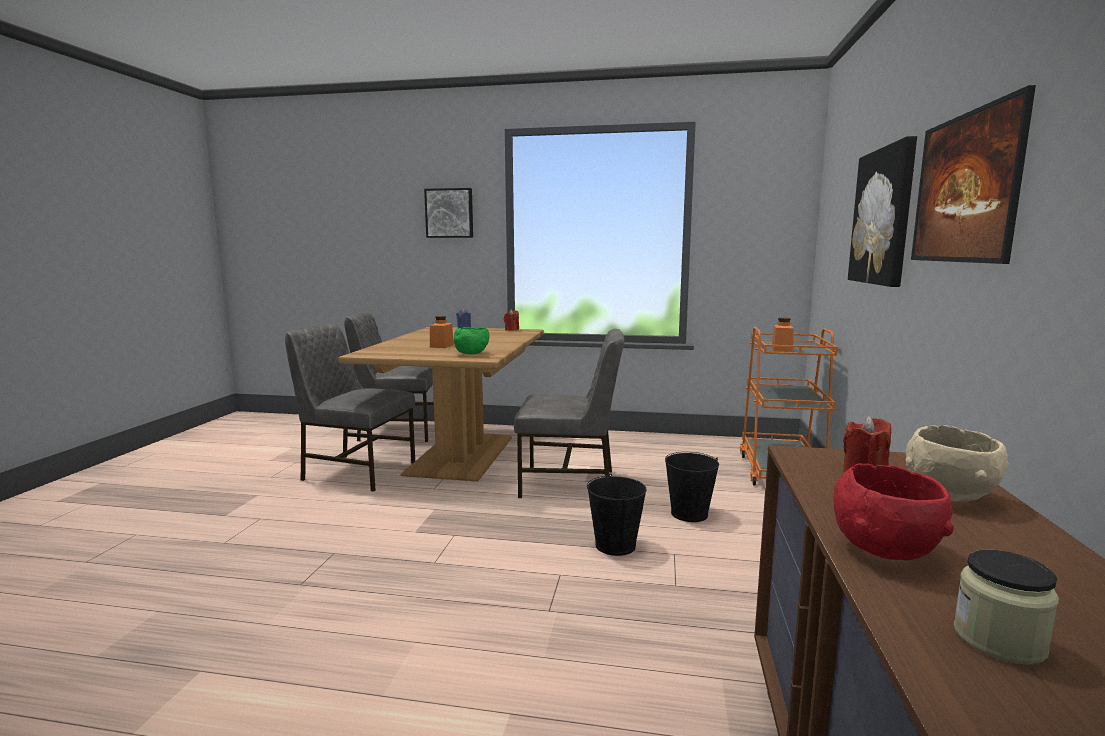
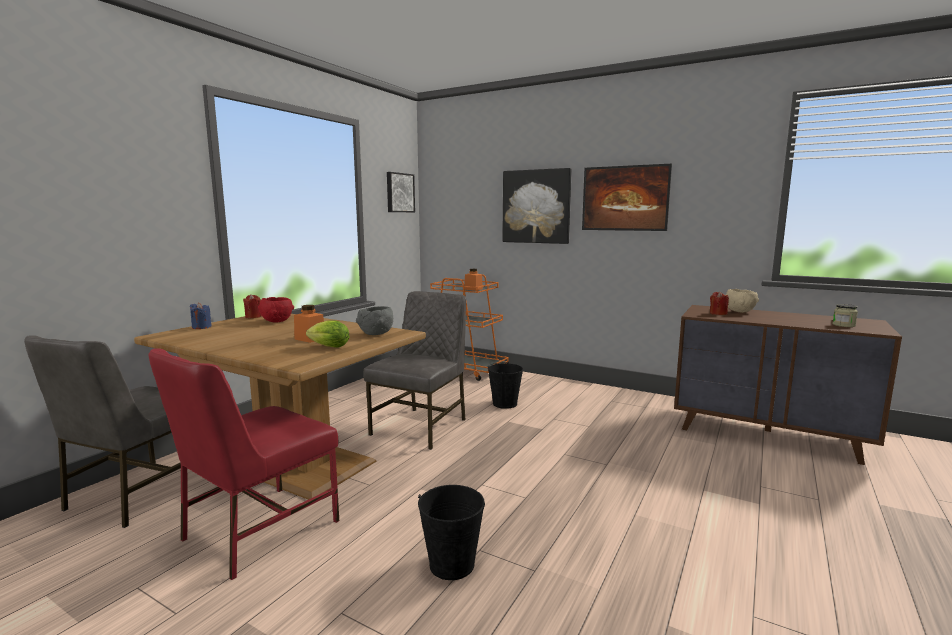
camera: 70 degrees left, 0 degrees up
(357, 471) = (258, 530): grey chair -> red chair
(416, 351) = (327, 347): none -> lettuce
(449, 213) = (140, 180): picture -> picture (399, 192)
(471, 354) = (376, 334): green bowl -> grey bowl
(615, 545) = (534, 431): black bucket -> black bucket (452, 564)
(884, 551) = (793, 323): red bowl -> red bowl (277, 321)

